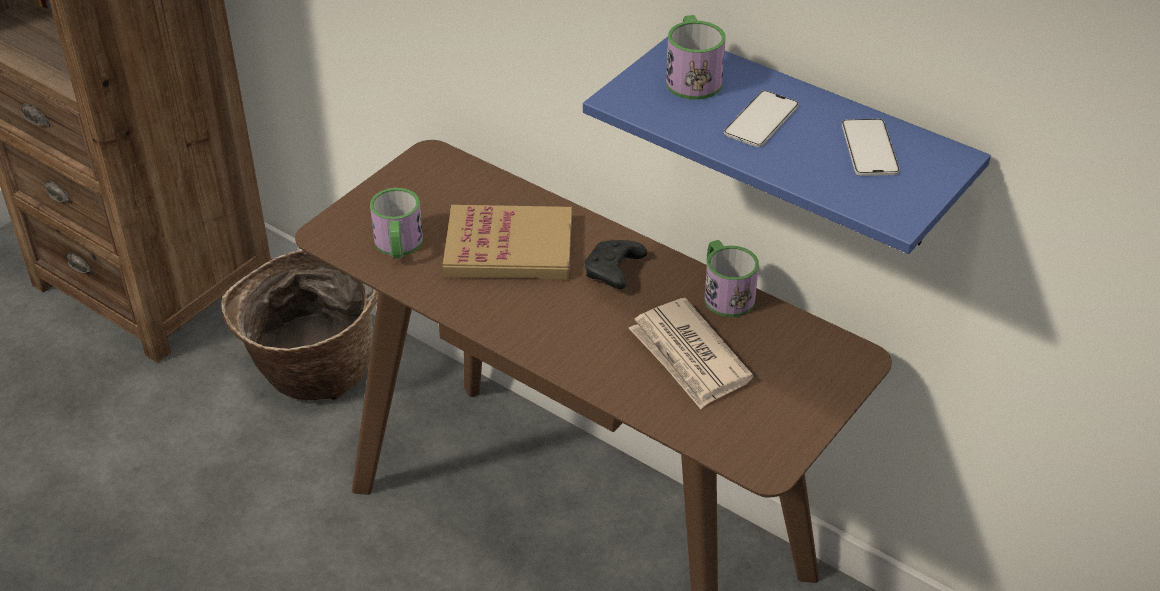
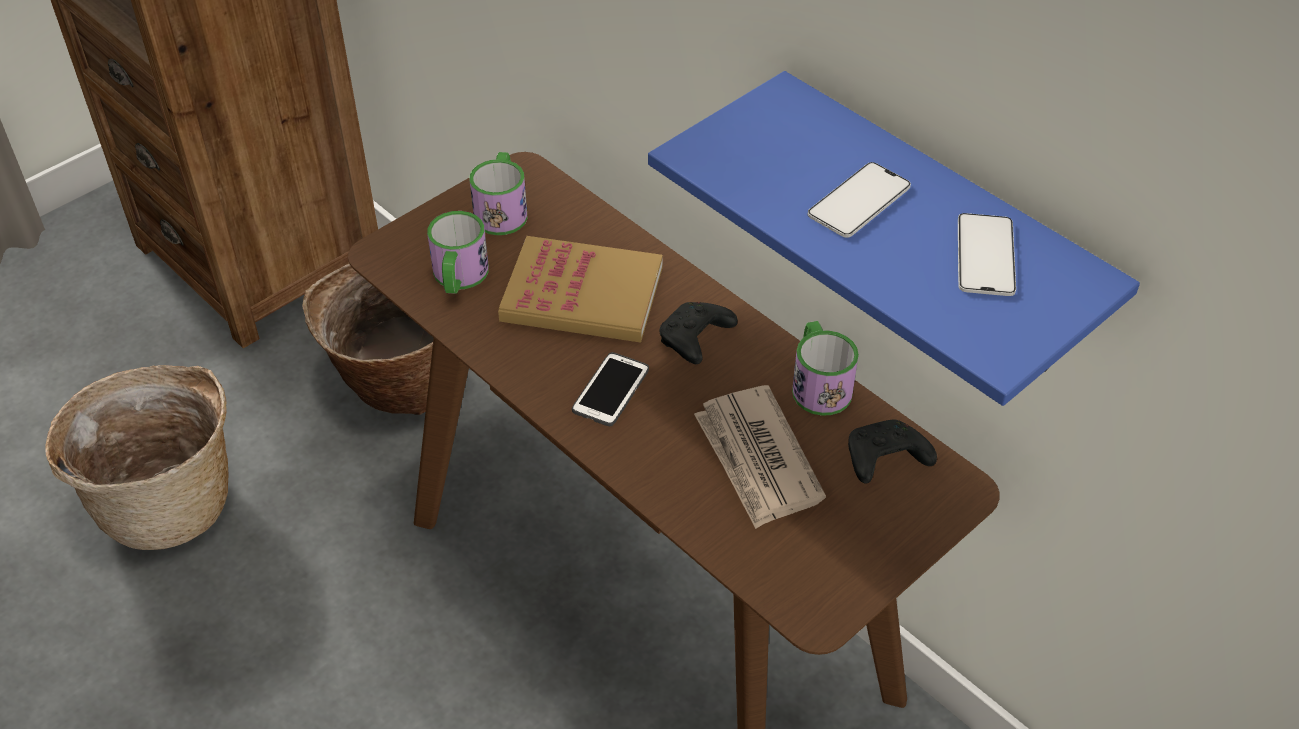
camera: 10 degrees right, 5 degrees up
(117, 501) = (168, 499): none -> basket
(553, 319) = (611, 390): none -> phone
(692, 76) = (789, 133): mug -> mug (502, 210)
(792, 345) = (883, 461): none -> black game controller

